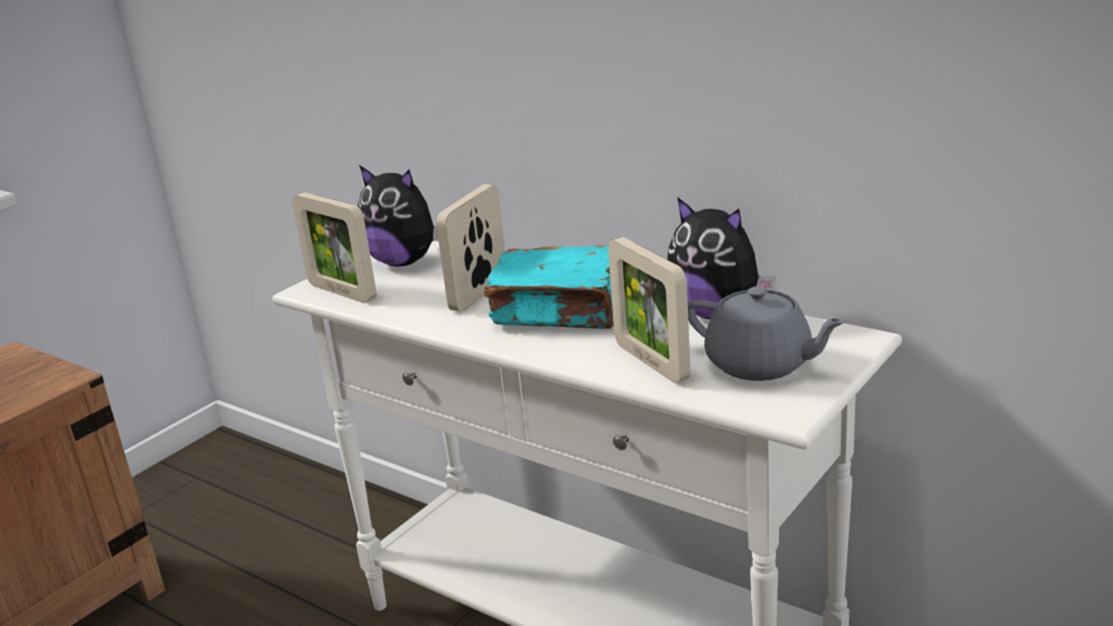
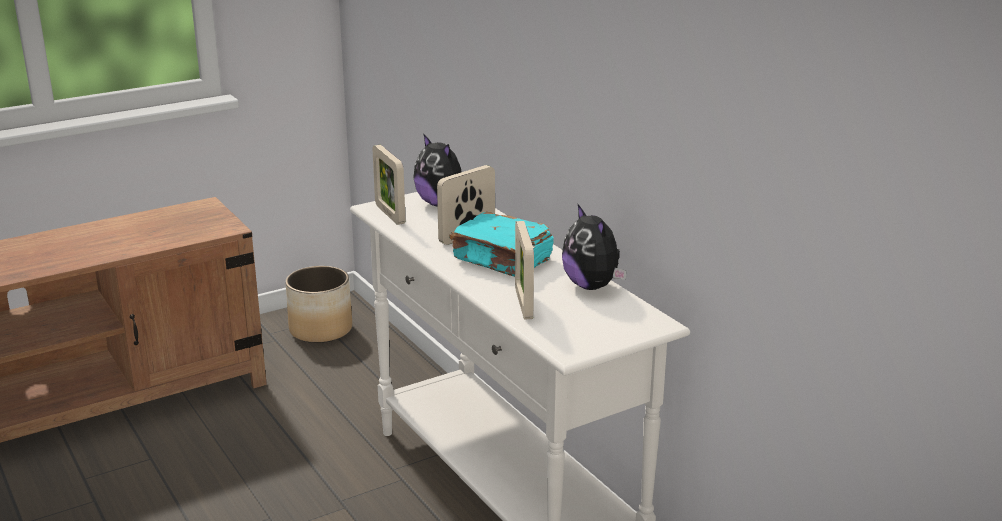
camera: 20 degrees right, 0 degrees up
(205, 489) = (321, 330): none -> planter
(760, 365) = (583, 323): grey teapot -> none

